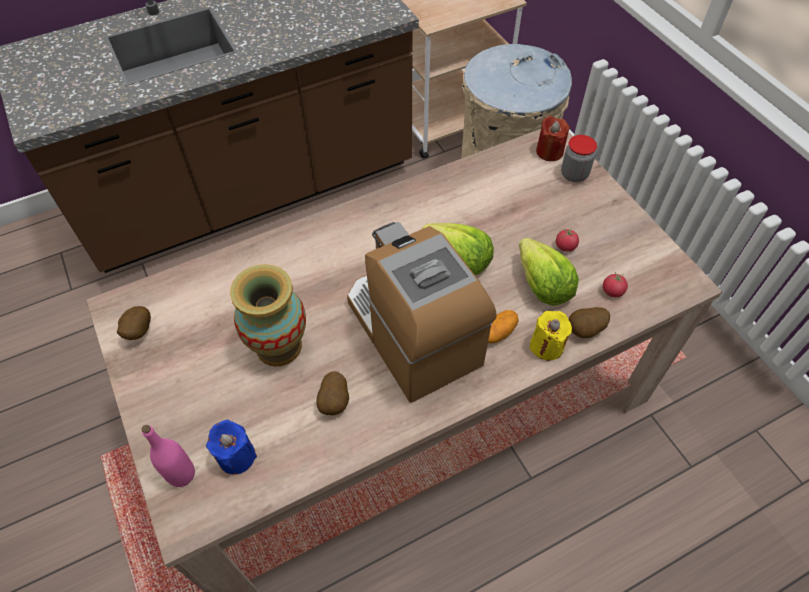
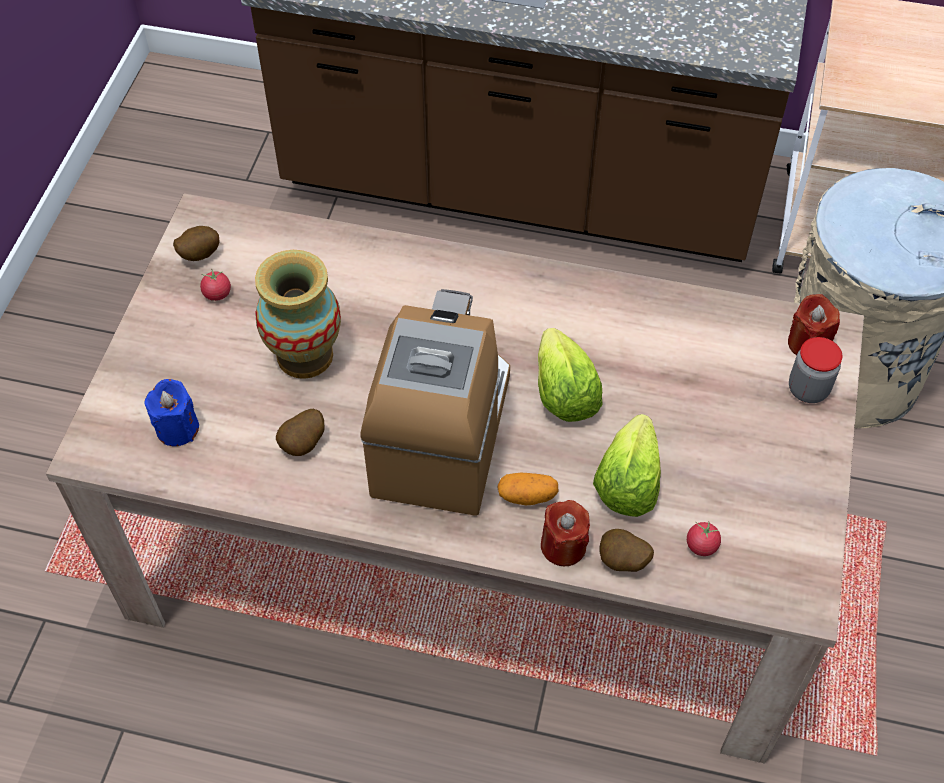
camera: 40 degrees right, 0 degrees up
(181, 474) = (122, 409): pink bottle -> none
(546, 346) = (563, 546): yellow candle -> red candle
(565, 246) = (702, 461): tomato -> tomato (217, 294)

